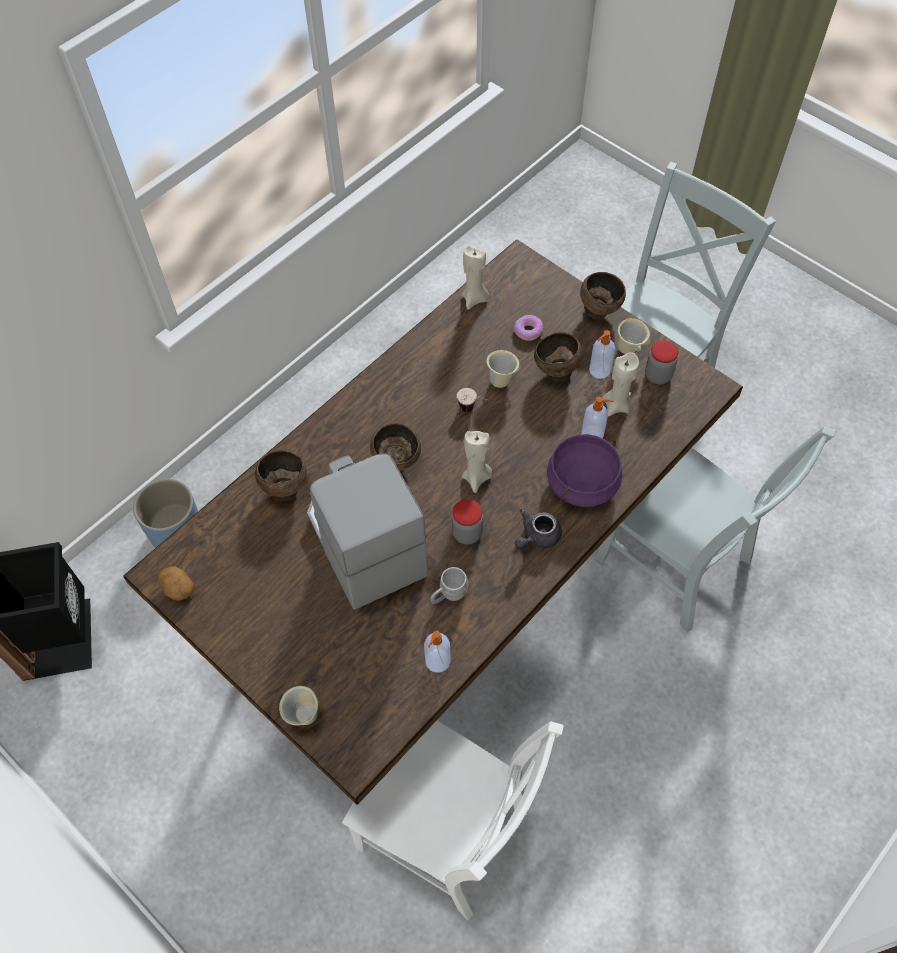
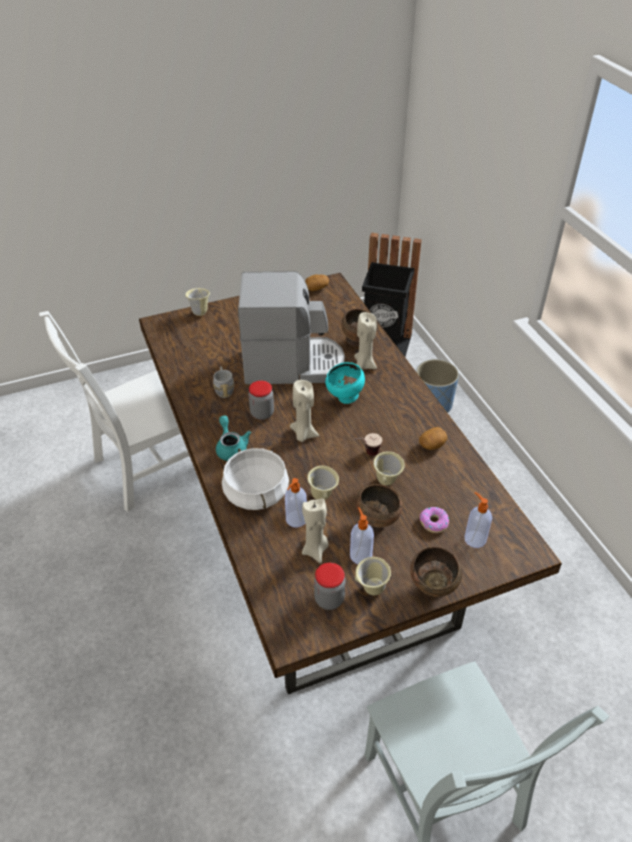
camera: 115 degrees right, 15 degrees down
(397, 462) = (345, 398): brown bowl -> turquoise bowl
(428, 361) = (432, 445): none -> potato
(437, 661) = (185, 370): soap dispenser -> soap dispenser (474, 538)
(474, 299) = (490, 499): beige candle -> beige candle (364, 365)
(536, 537) = (231, 448): grey teapot -> turquoise teapot
(552, 424) = (323, 497): none -> beige mug
(583, 483) = (255, 493): purple cooking pot -> white cooking pot
(678, 564) = (227, 704): grey chair -> none

